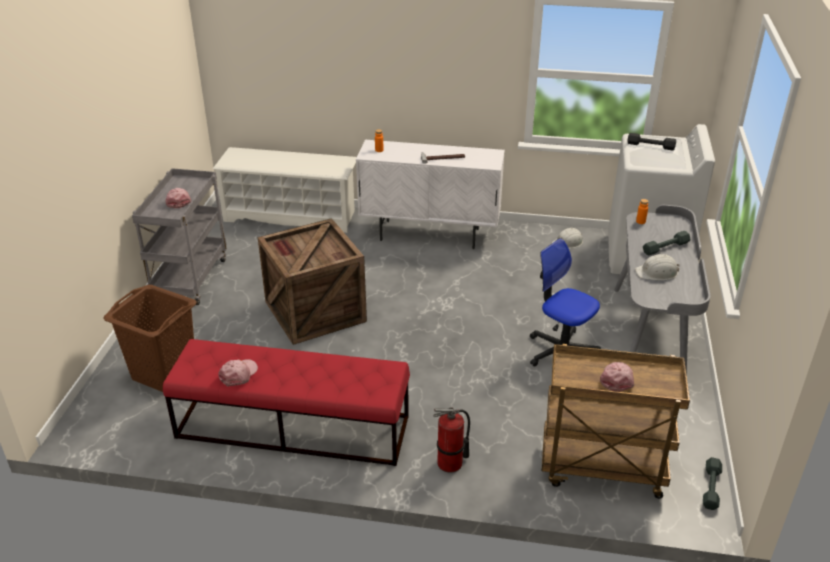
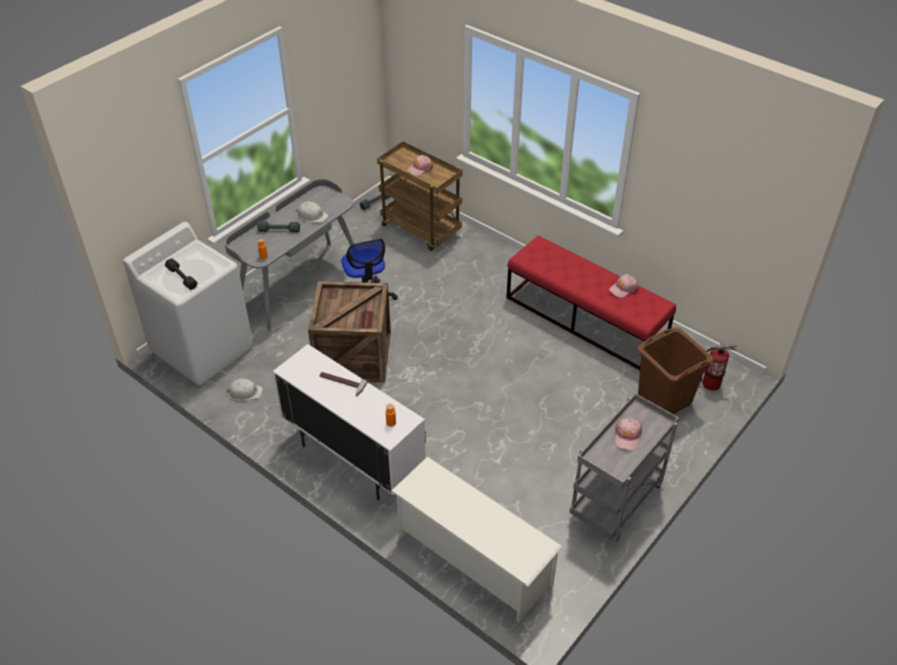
camera: 150 degrees left, 10 degrees up
(313, 311) = (520, 411): crate -> crate (354, 356)
(450, 463) = (502, 263): fire extinguisher -> fire extinguisher (710, 383)

